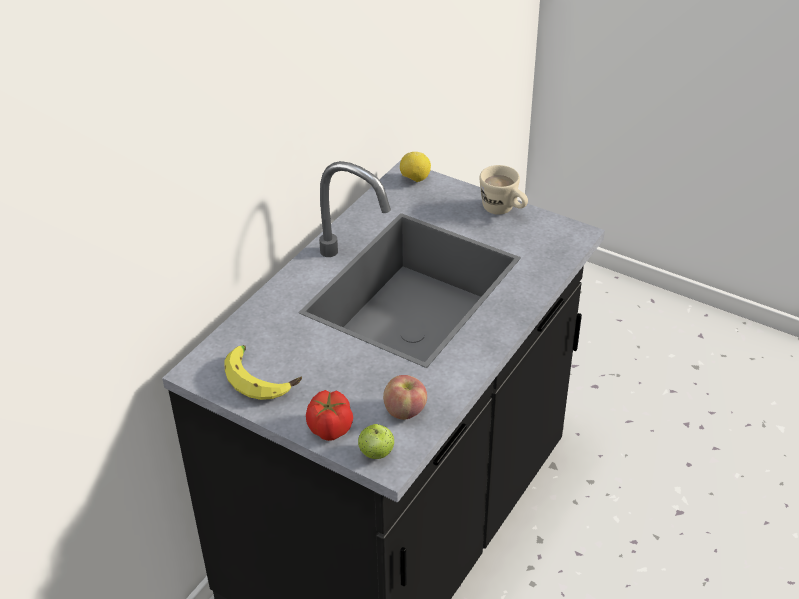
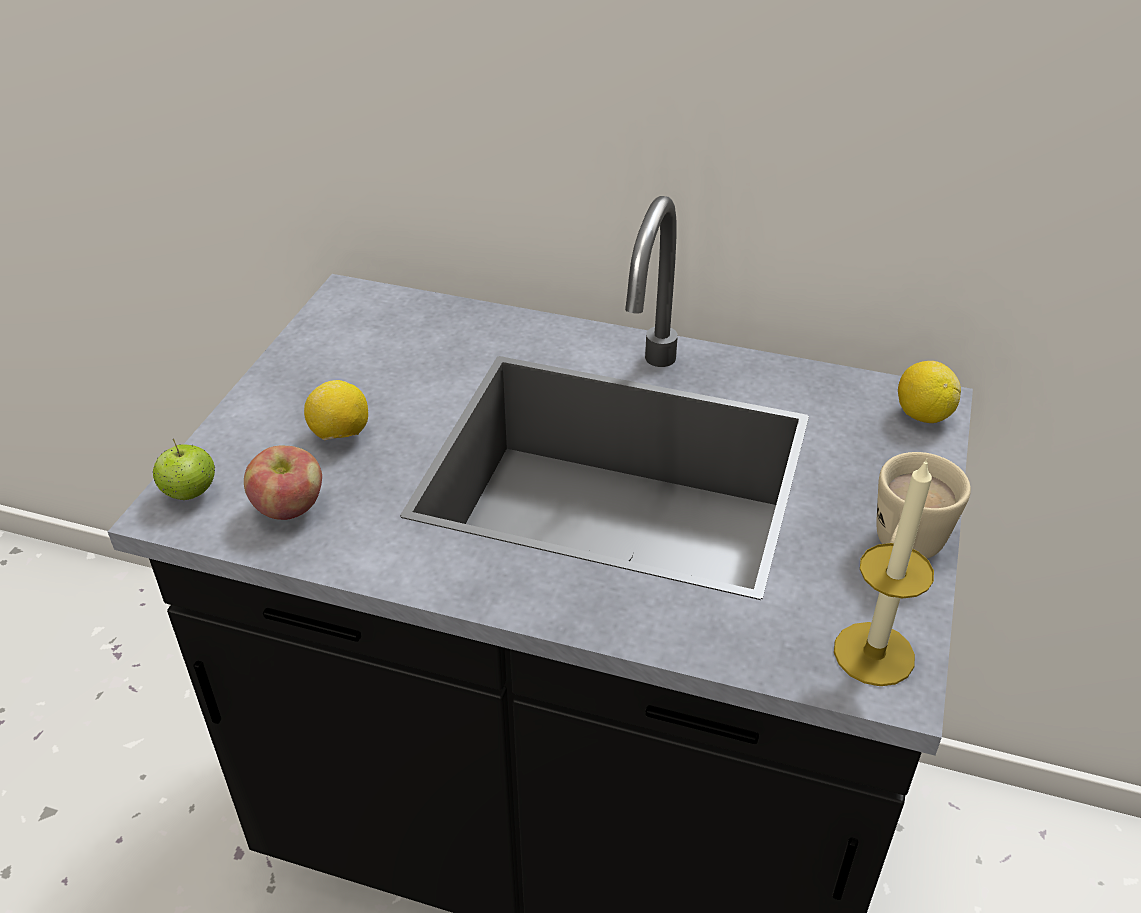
camera: 75 degrees right, 0 degrees up
(262, 377) = (345, 352): banana -> none
(330, 428) = (243, 436): tomato -> none
(347, 385) = (340, 435): none -> lemon
(560, 234) = (874, 654): none -> candle

